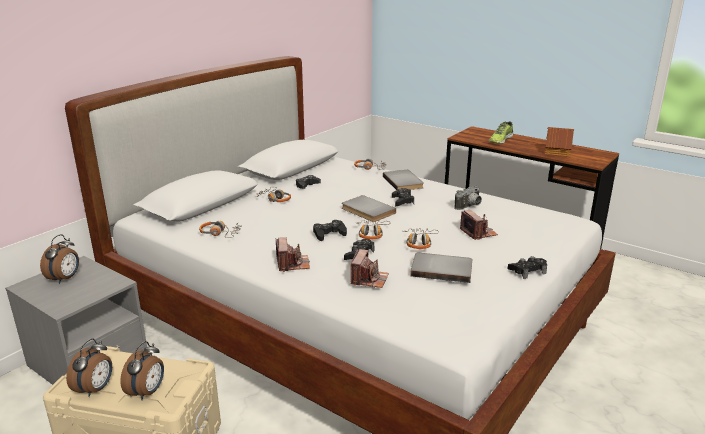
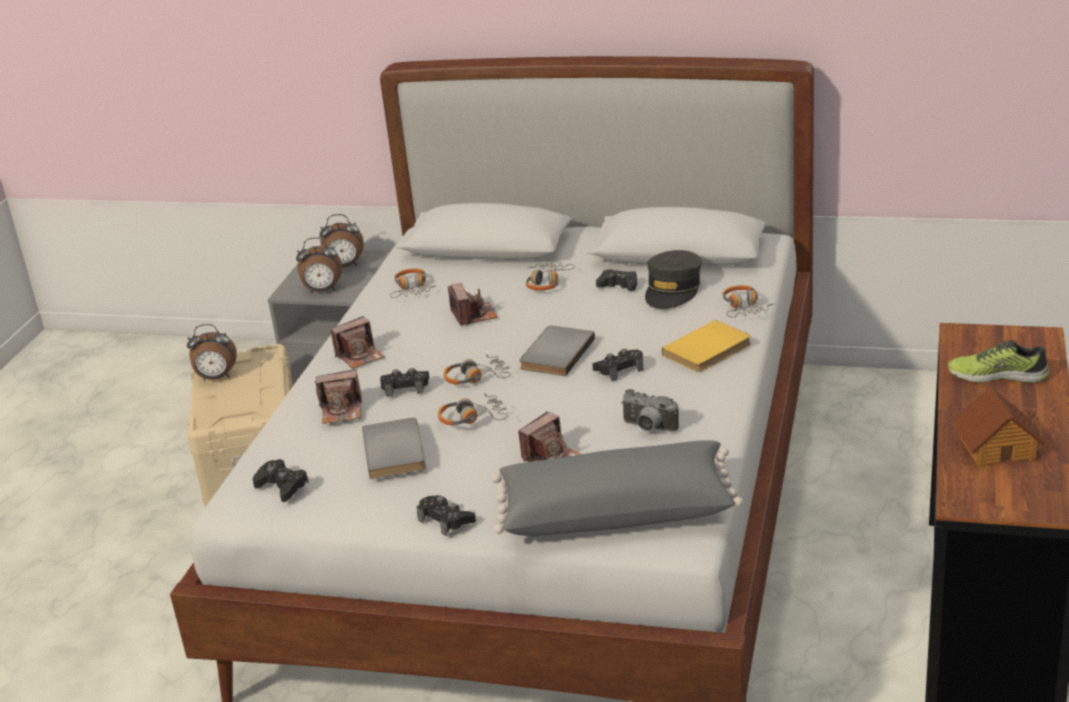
camera: 70 degrees right, 5 degrees up
(147, 392) = (224, 405): alarm clock -> alarm clock (322, 291)
(287, 223) = (473, 315): none -> camera
(329, 234) = (456, 351): black game controller -> black game controller (282, 486)
(332, 176) = (673, 290): none -> grey cap
(404, 182) = (709, 350): grey book -> yellow book
(544, 229) = (615, 512): none -> grey pillow

